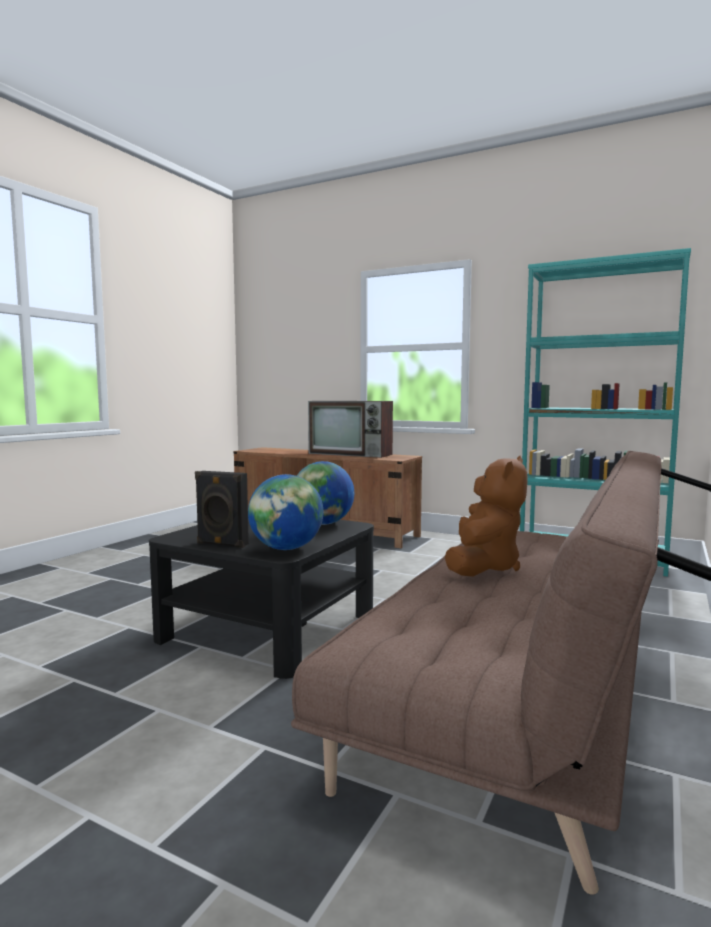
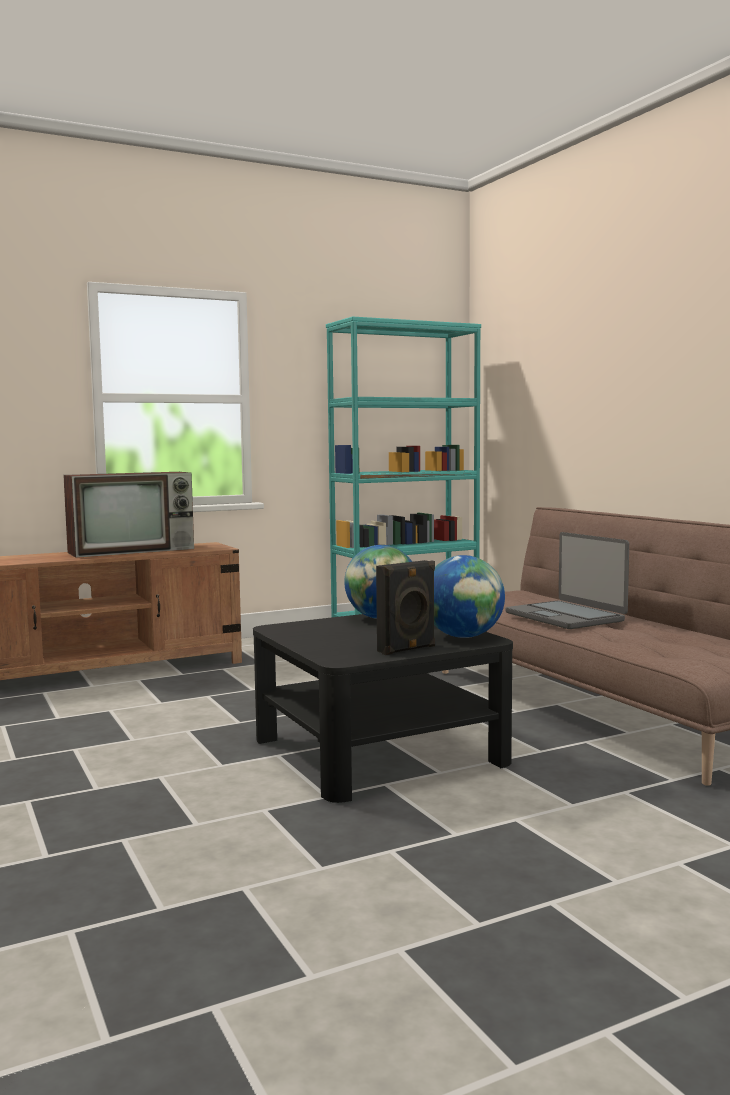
camera: 55 degrees left, 0 degrees up
(483, 567) = (565, 617): brown plush toy -> laptop

